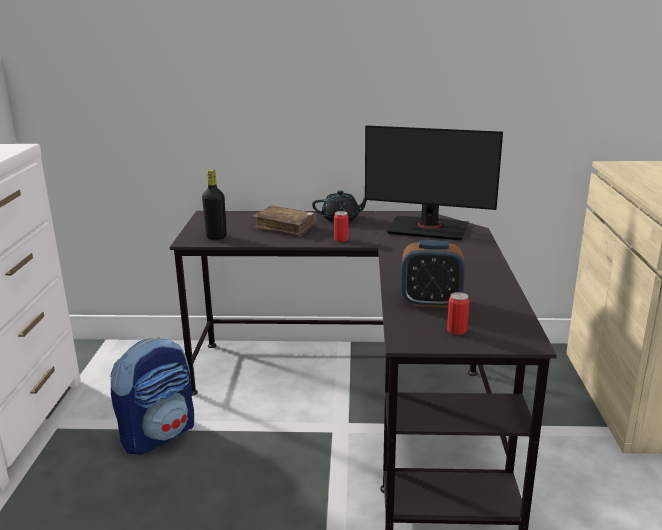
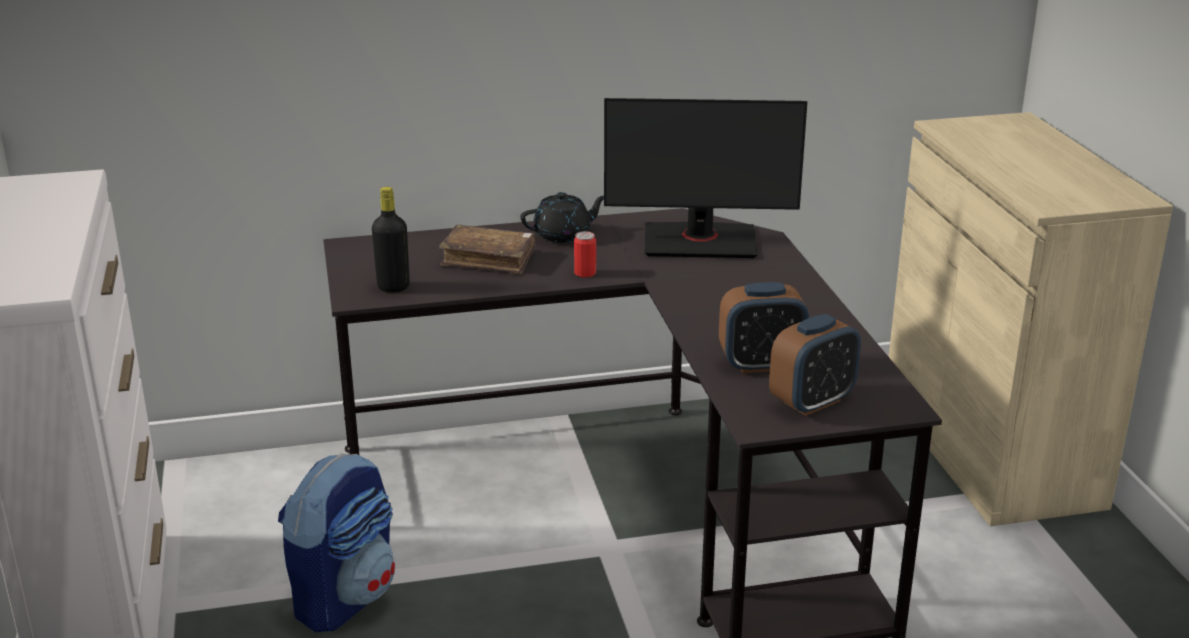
camera: 15 degrees left, 5 degrees up
(457, 330) = (812, 402): can -> alarm clock

